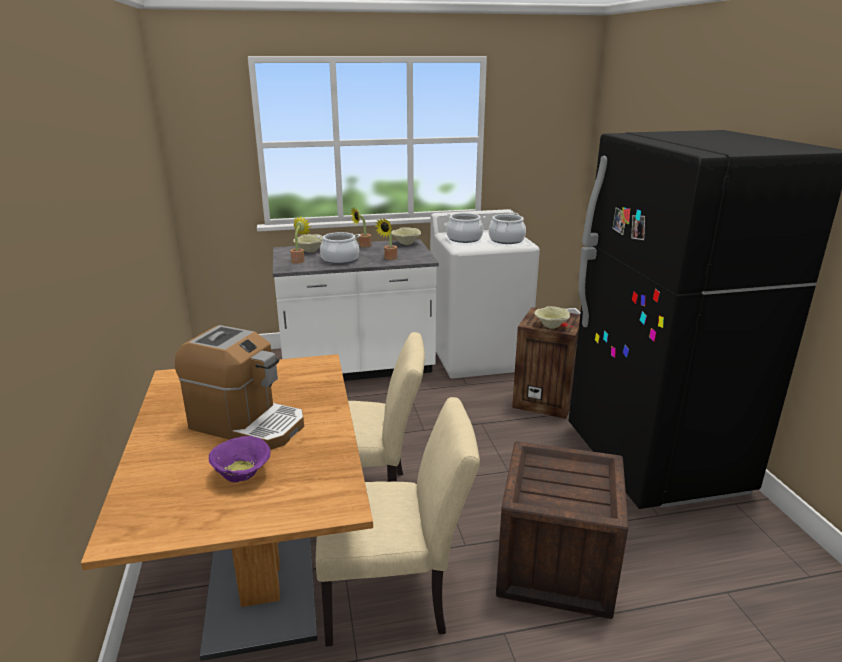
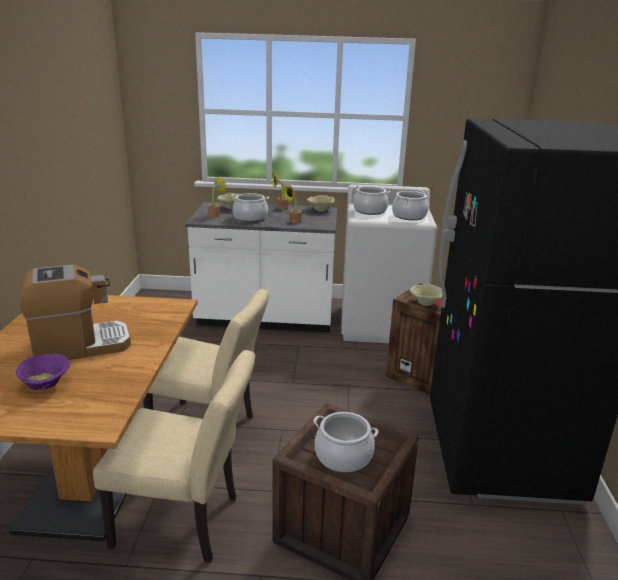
camera: 15 degrees right, 0 degrees up
(247, 424) = (80, 345): coffee machine -> coffee machine turned 60 degrees counterclockwise
(565, 491) = (343, 457): none -> cooking pot

